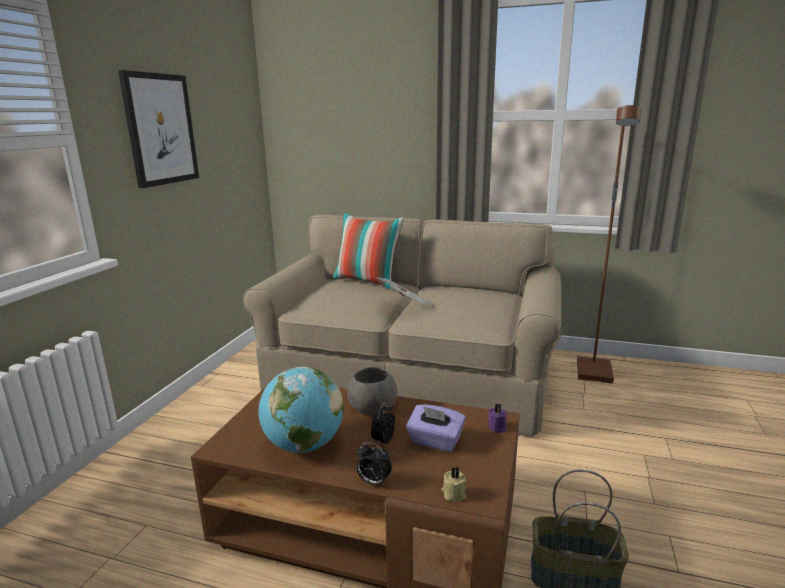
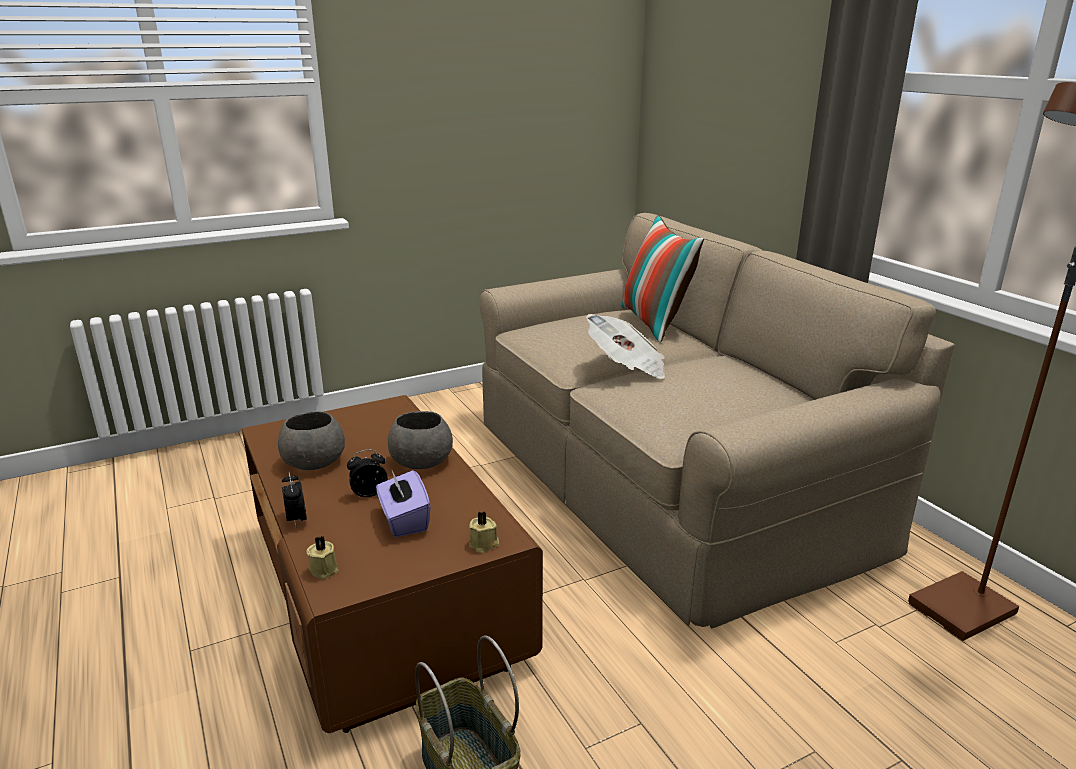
camera: 45 degrees right, 5 degrees up
(160, 129) = (443, 78): picture -> none
(304, 445) = (313, 462): globe -> grey bowl
(497, 427) = (484, 544): purple candle -> beige candle

